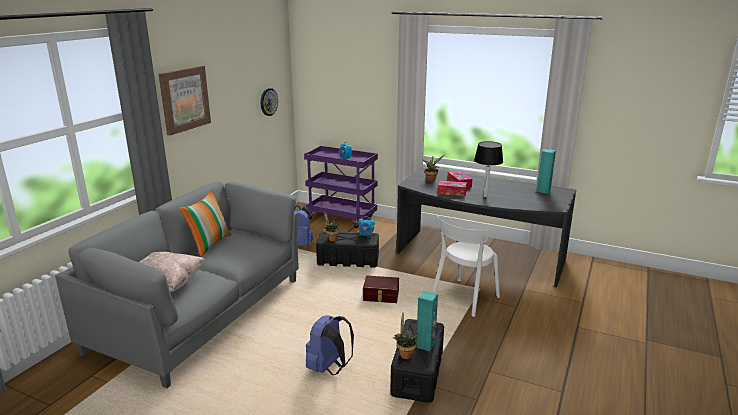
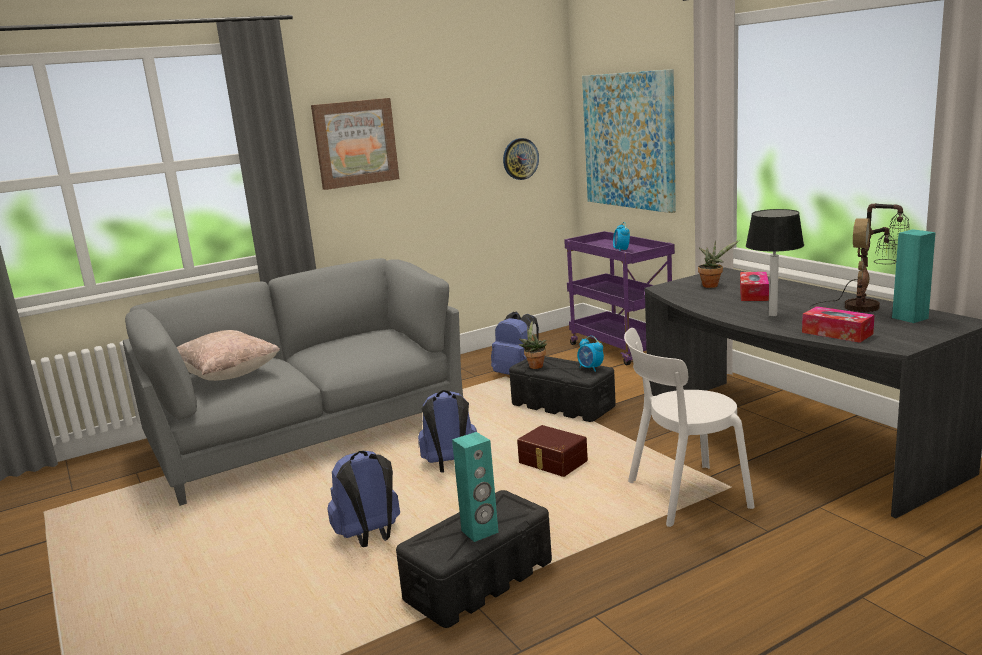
camera: 35 degrees right, 5 degrees down
(209, 244) = (337, 340): pillow -> none
(325, 312) = (451, 466): none -> blue backpack
(340, 90) = (629, 141): none -> picture
(405, 354) = (433, 535): potted plant -> none
(452, 192) = (719, 304): tissue box -> tissue box (837, 333)
(517, 187) = (863, 307): none -> table lamp

